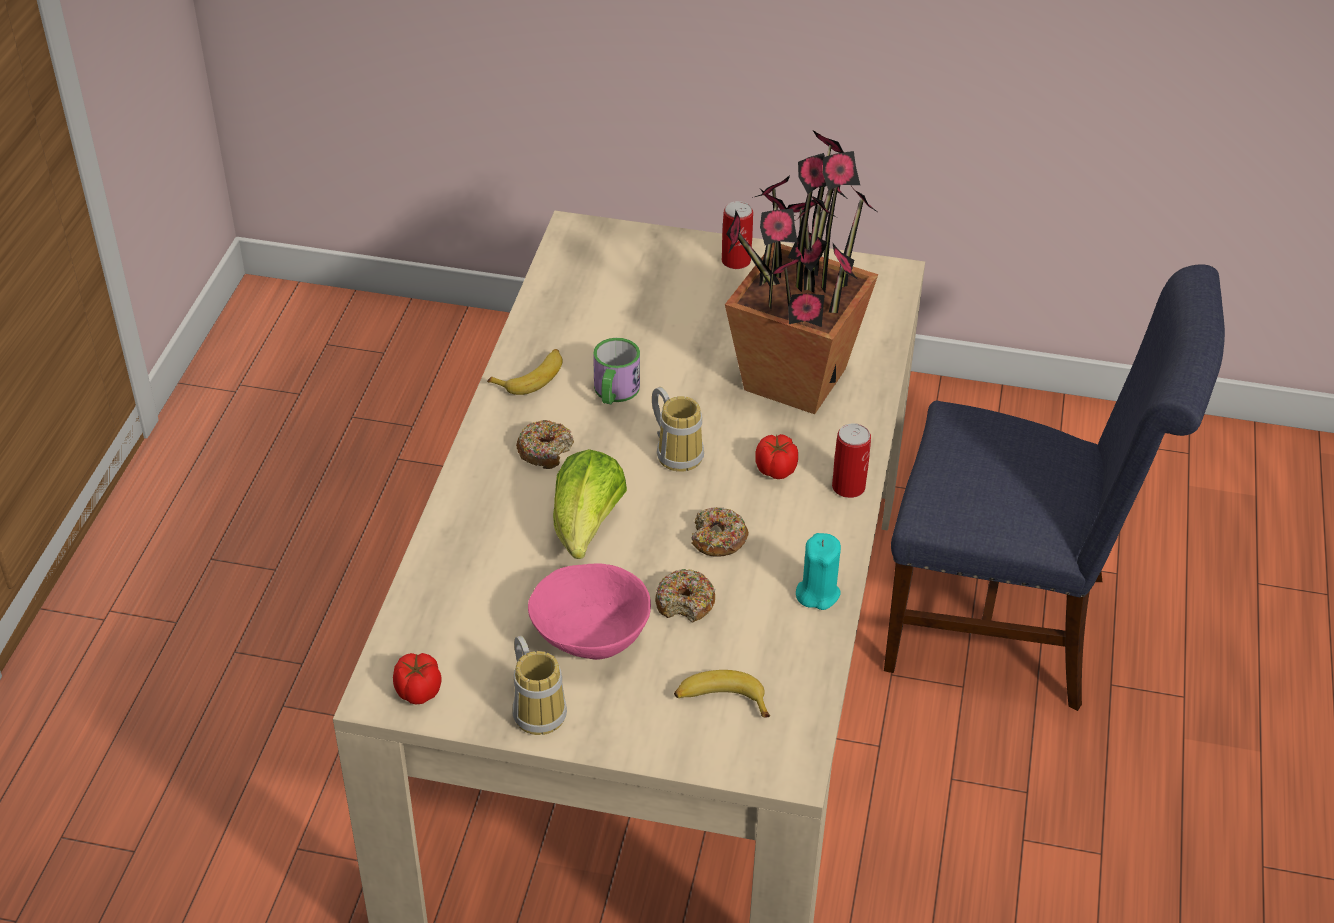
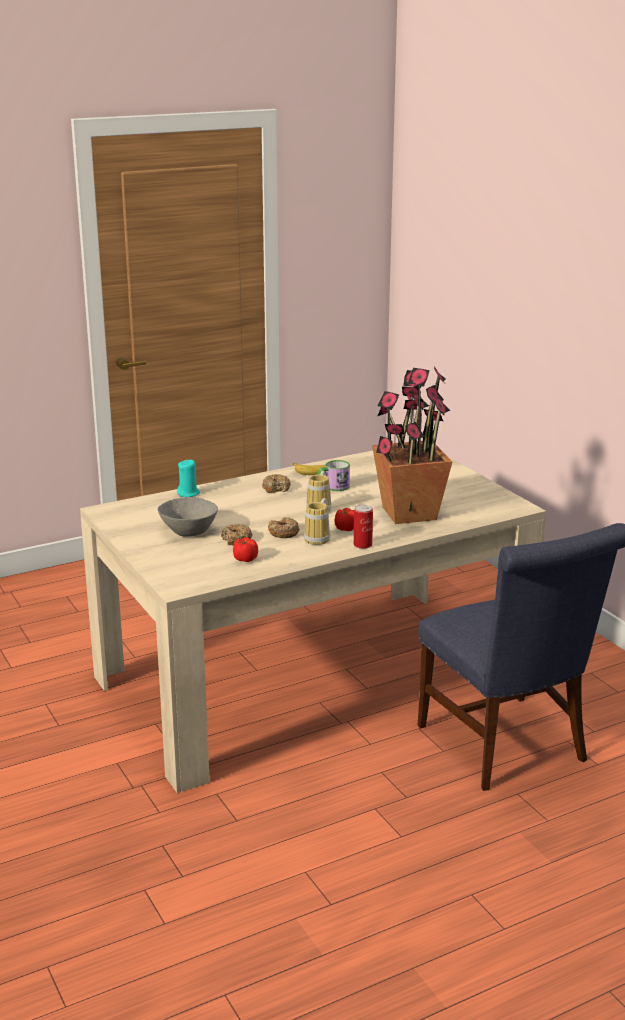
camera: 50 degrees right, 20 degrees down
(418, 692) = (113, 515): tomato -> tomato (245, 559)
(539, 708) = (137, 536): mug -> mug (319, 538)
(586, 528) = (246, 509): lettuce -> none
(592, 637) = (189, 531): pink bowl -> grey bowl
(720, 700) = (193, 564): banana -> none
(736, 261) = (461, 478): can -> none
(817, 593) = (286, 560): turquoise candle -> turquoise candle (188, 493)

